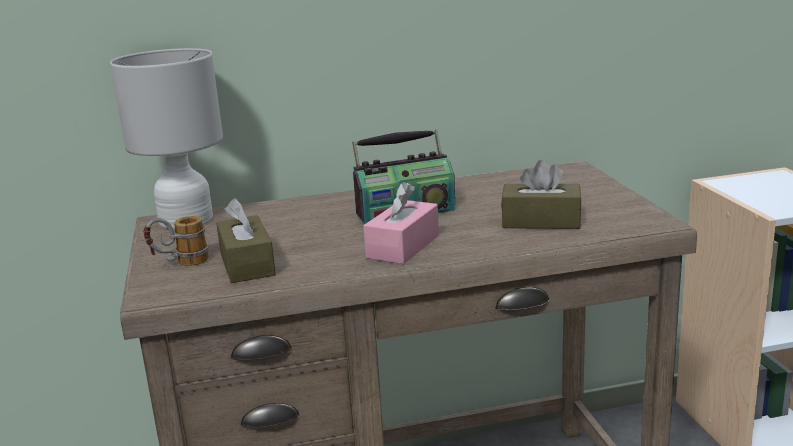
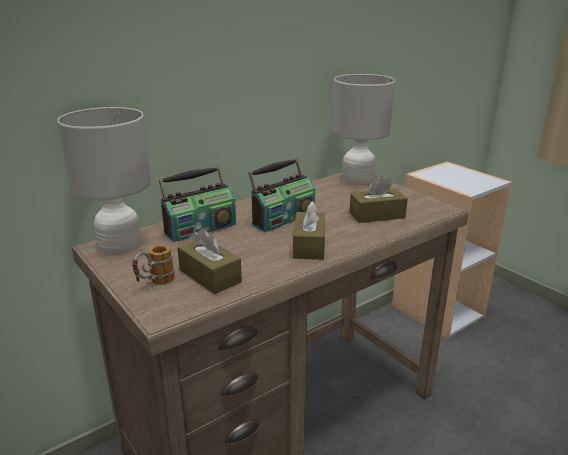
camera: 25 degrees left, 5 degrees up
(291, 213) = (200, 228): none -> radio
(403, 246) = (309, 245): pink tissue box -> brown tissue box
(567, 174) = (357, 179): none -> grey table lamp

